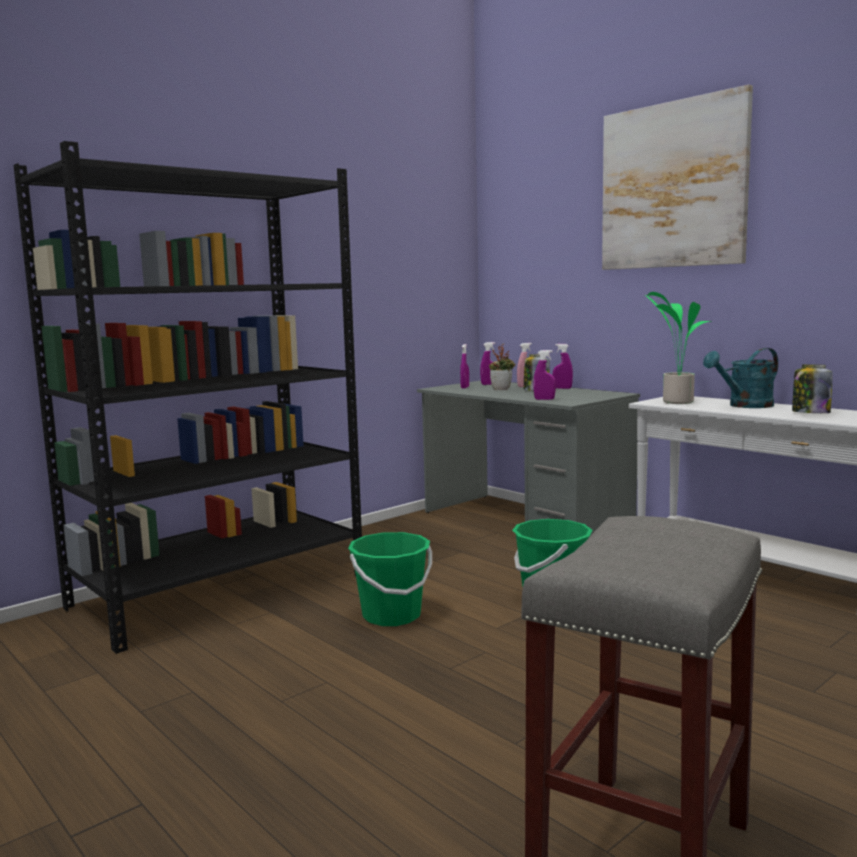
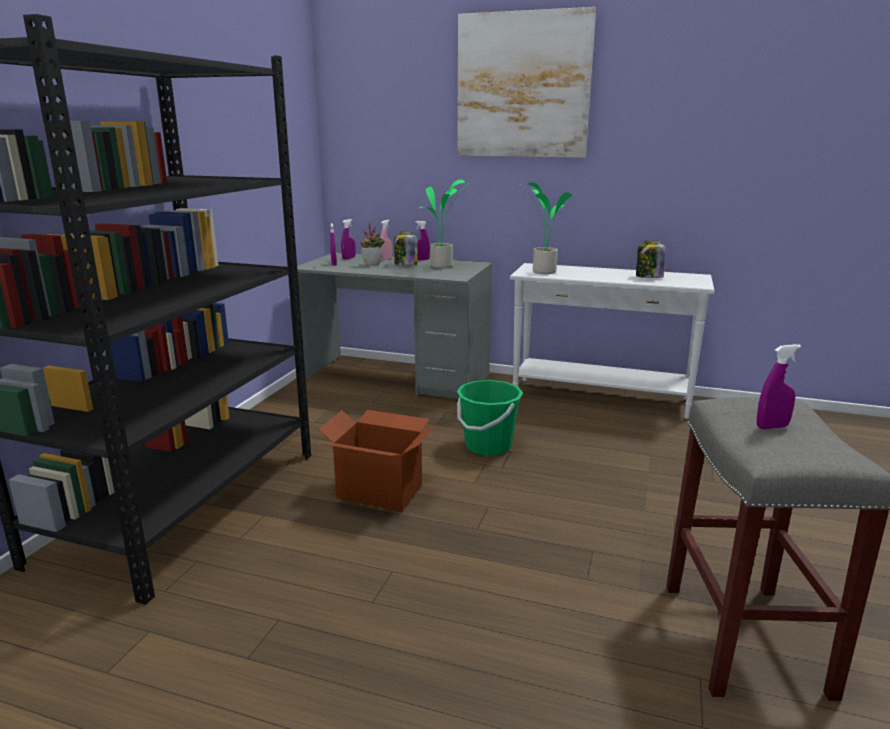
camera: 30 degrees left, 10 degrees up
(392, 615) = (380, 491): green bucket -> cardboard box
(544, 399) = (431, 274): purple spray bottle -> purple spray bottle (772, 427)
(573, 394) = (443, 266): none -> potted plant
(745, 406) = (595, 272): turquoise watering can -> none

